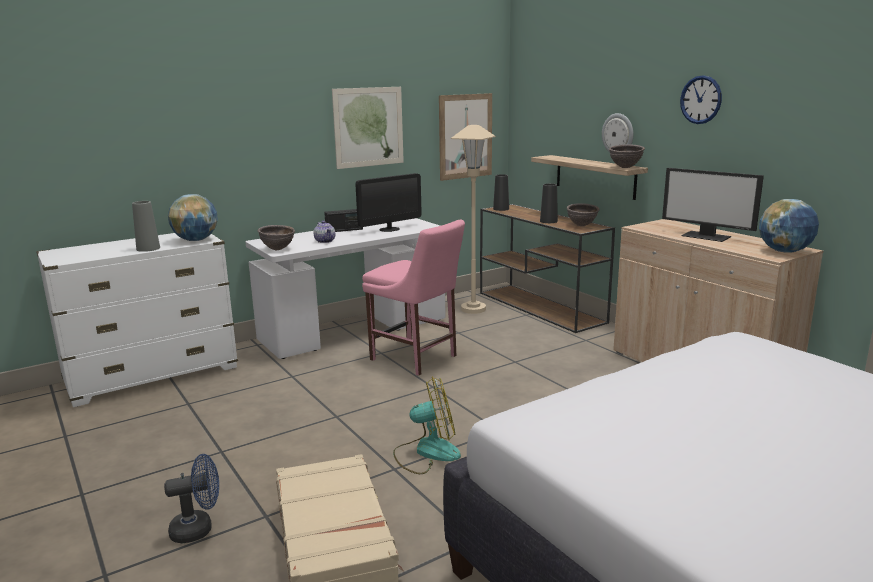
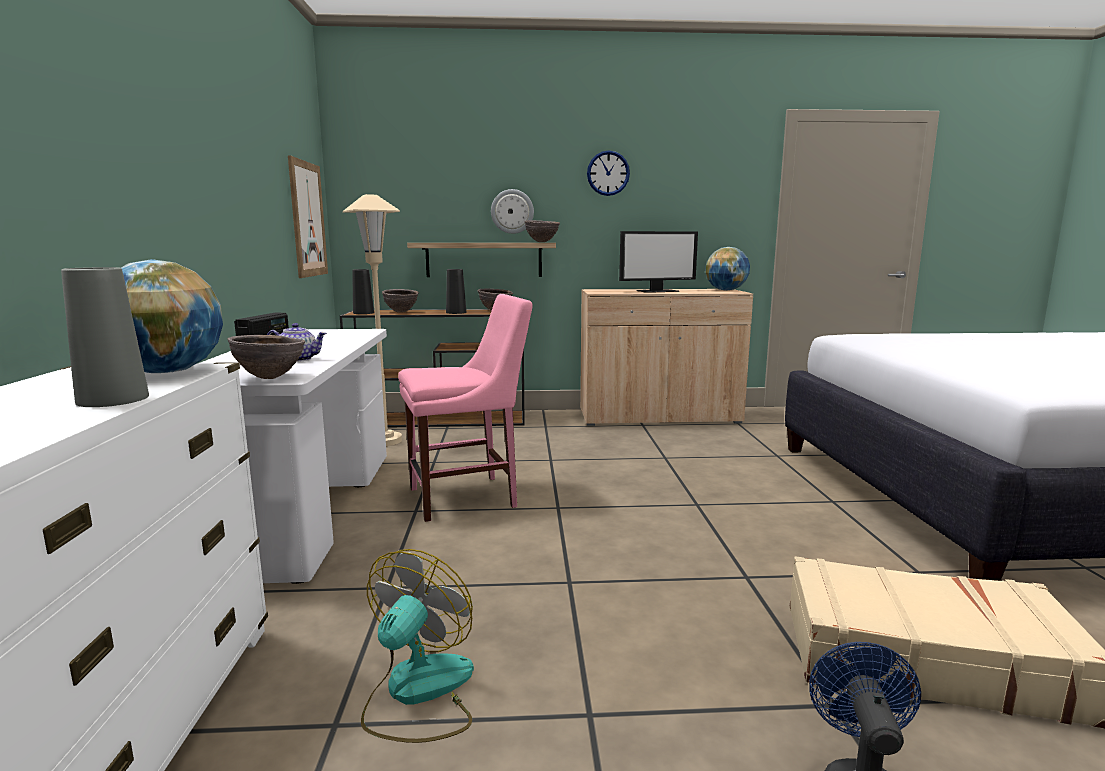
camera: 60 degrees left, 5 degrees down
(368, 127) = (243, 184): picture -> none
(389, 229) = (326, 339): monitor -> none
(427, 452) = (719, 549): fan -> fan (418, 693)
(522, 213) = (401, 312): none -> brown bowl

